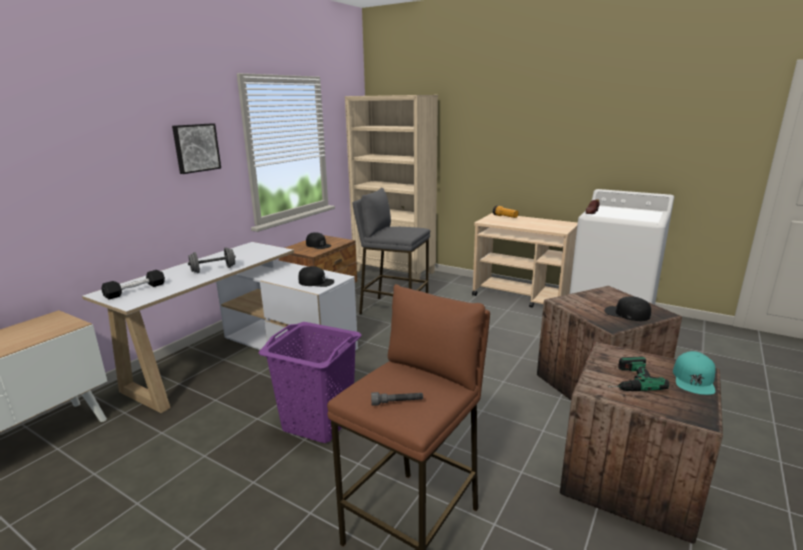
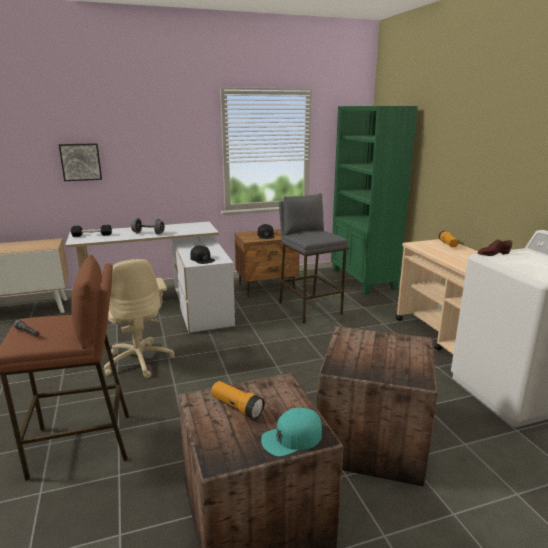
camera: 40 degrees right, 0 degrees up
(196, 148) = (175, 144): picture -> picture (81, 162)
(318, 422) = (139, 360): purple laundry basket -> beige office chair
(394, 272) = (362, 279): beige bookcase -> green bookcase
(626, 313) = (379, 365): black cap -> none
(626, 380) = (237, 407): power drill -> flashlight

